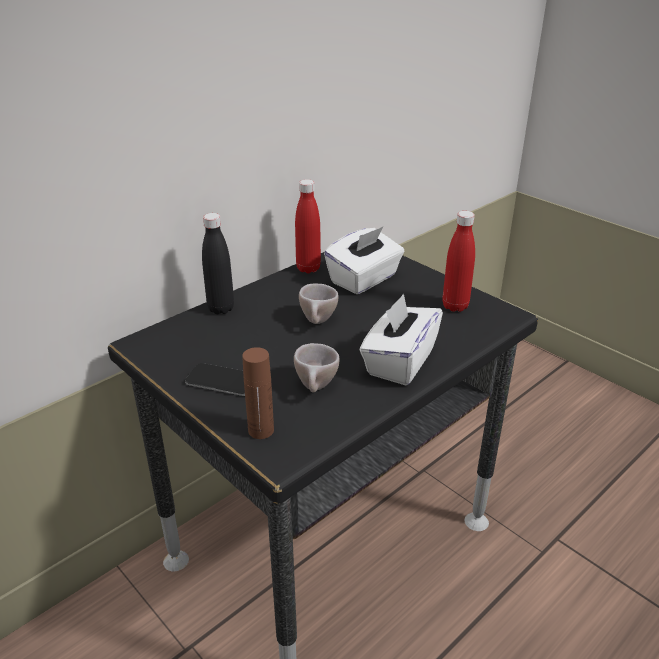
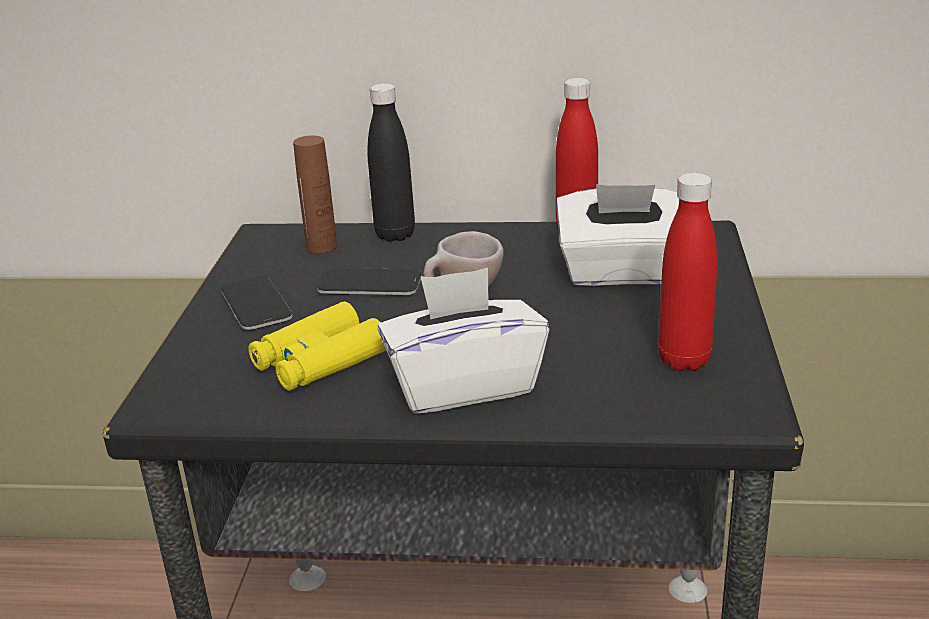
camera: 50 degrees right, 5 degrees down
(261, 430) = (193, 369): brown bottle -> brown bottle (321, 246)
(262, 340) = (370, 284): none -> phone
(316, 388) = (319, 361): beige cup -> yellow binoculars

